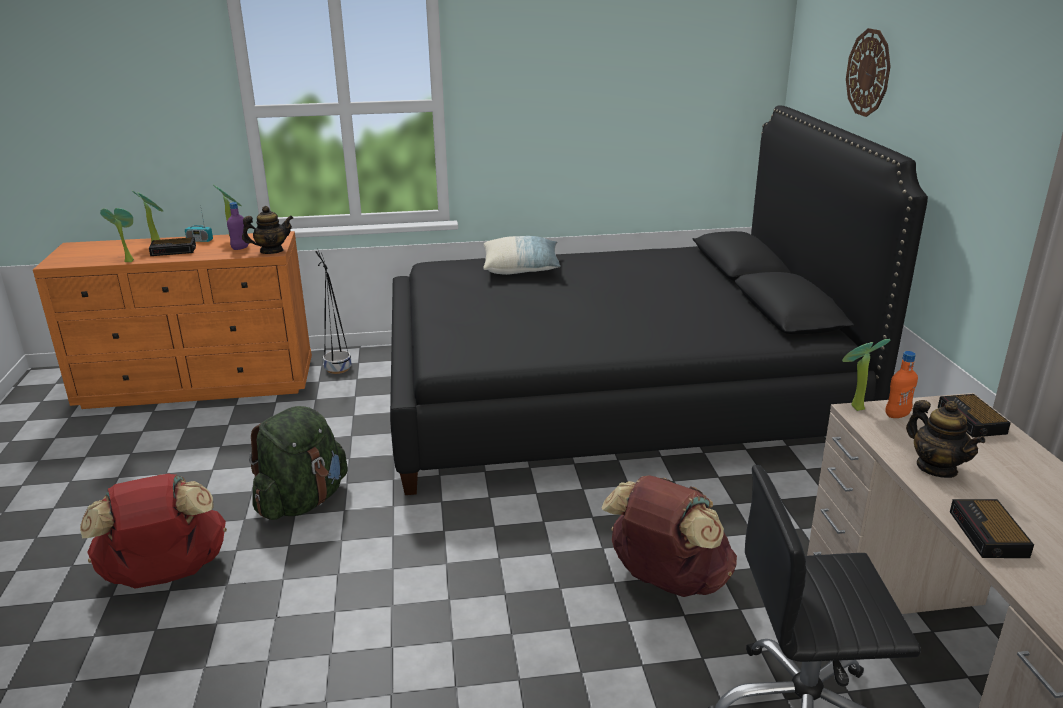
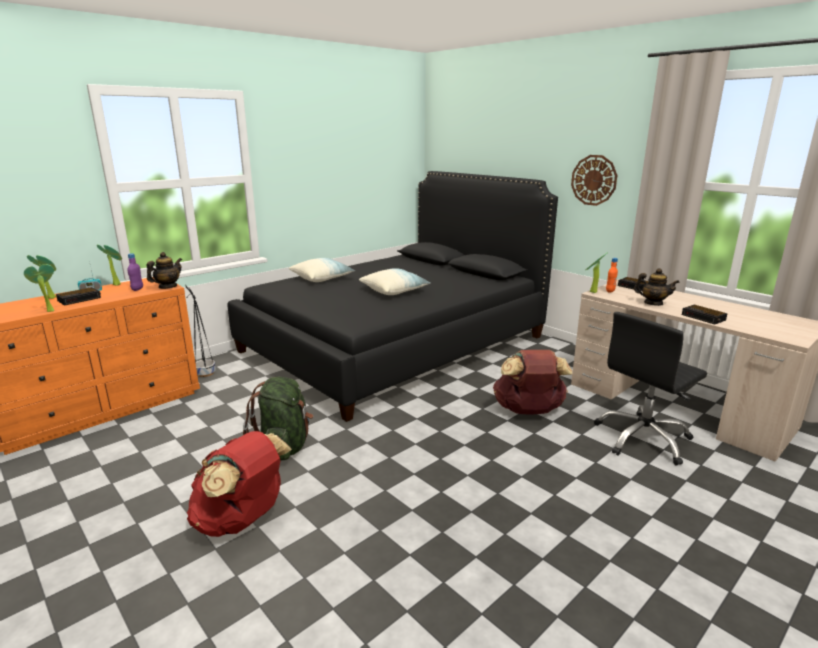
camera: 35 degrees left, 5 degrees down
(585, 314) = (394, 291): none -> pillow
(868, 72) = (494, 145): wall clock -> wall clock (594, 180)

